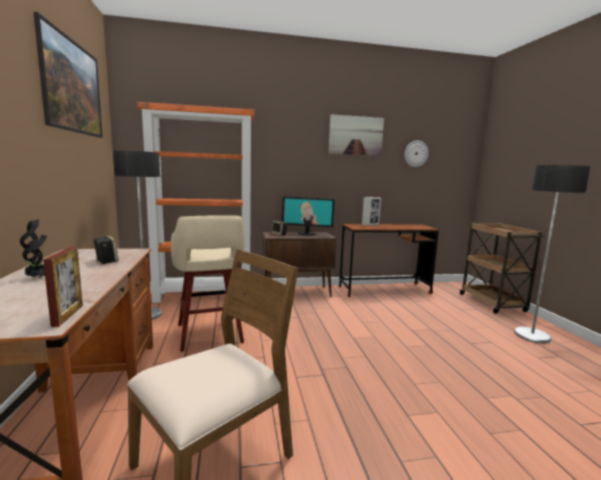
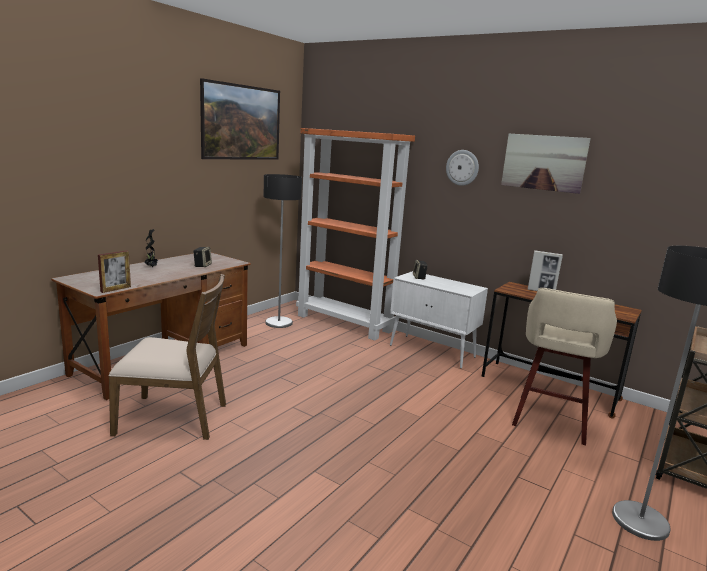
camera: 45 degrees right, 5 degrees up
(209, 334) = (293, 353): beige stool -> beige stool (550, 420)
(297, 292) = (432, 351): brown cabinet -> white cabinet
(307, 234) = (454, 284): monitor -> none
(416, 153) = (645, 195): wall clock -> wall clock (462, 167)

